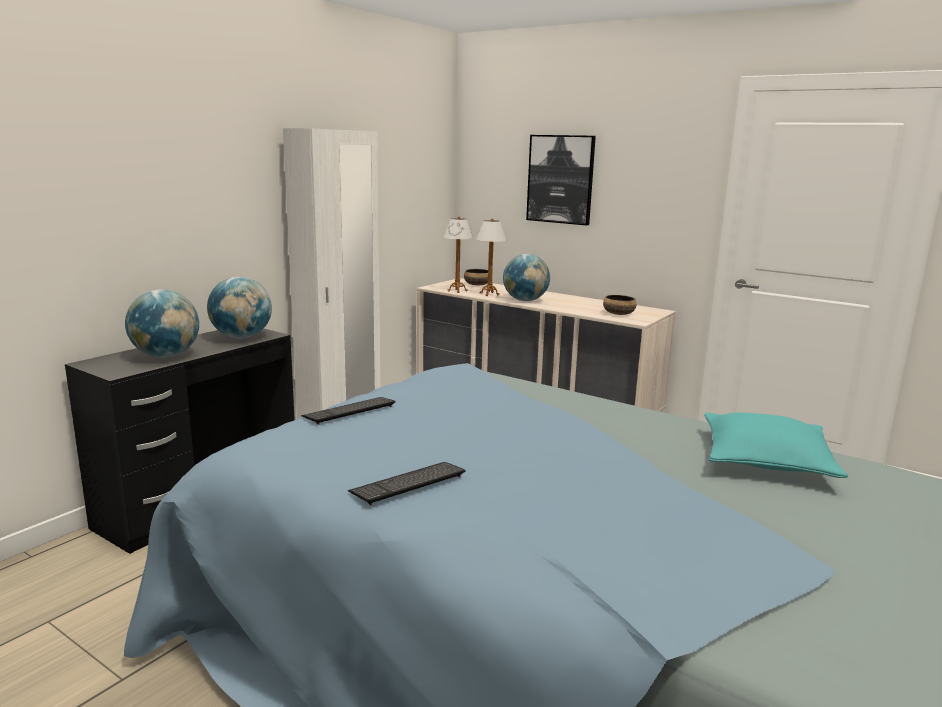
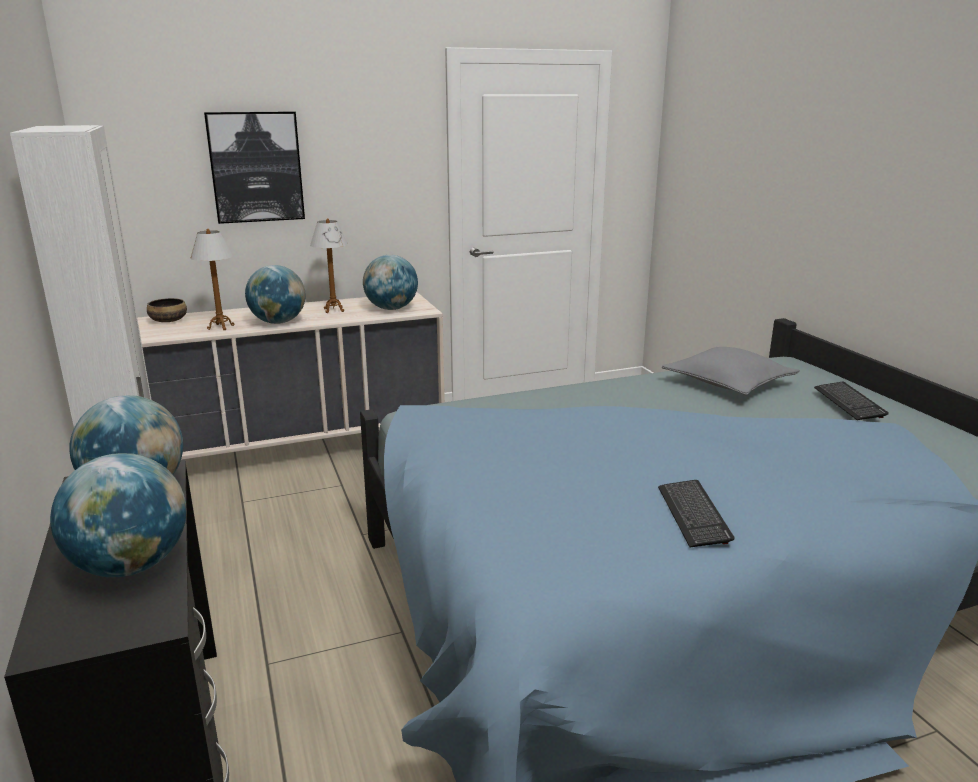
camera: 55 degrees left, 5 degrees up
(349, 411) = (474, 497): keyboard -> keyboard (849, 402)
(457, 291) = (174, 335): table lamp -> table lamp (334, 310)
(618, 313) = (391, 309): bowl -> globe
(766, 460) = (728, 383): turquoise pillow -> grey pillow

